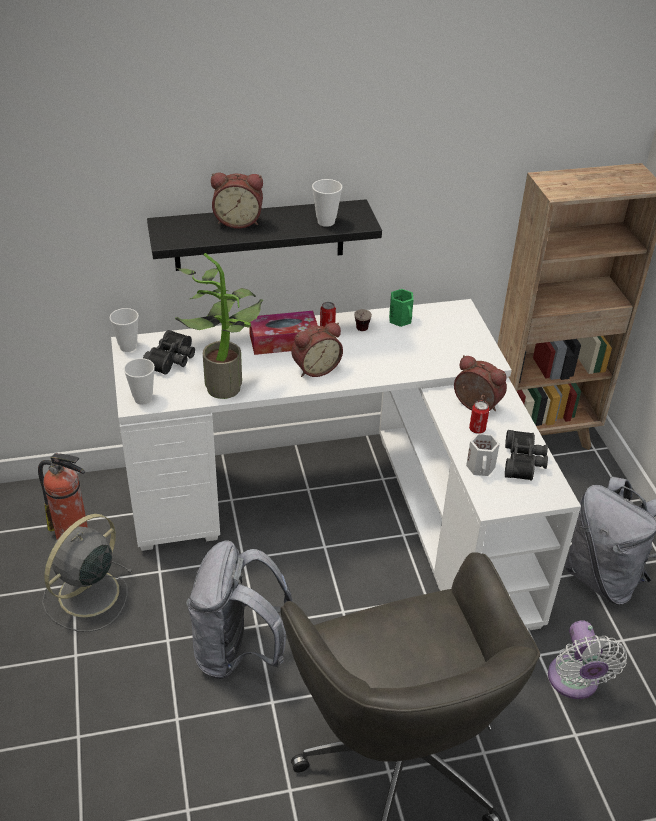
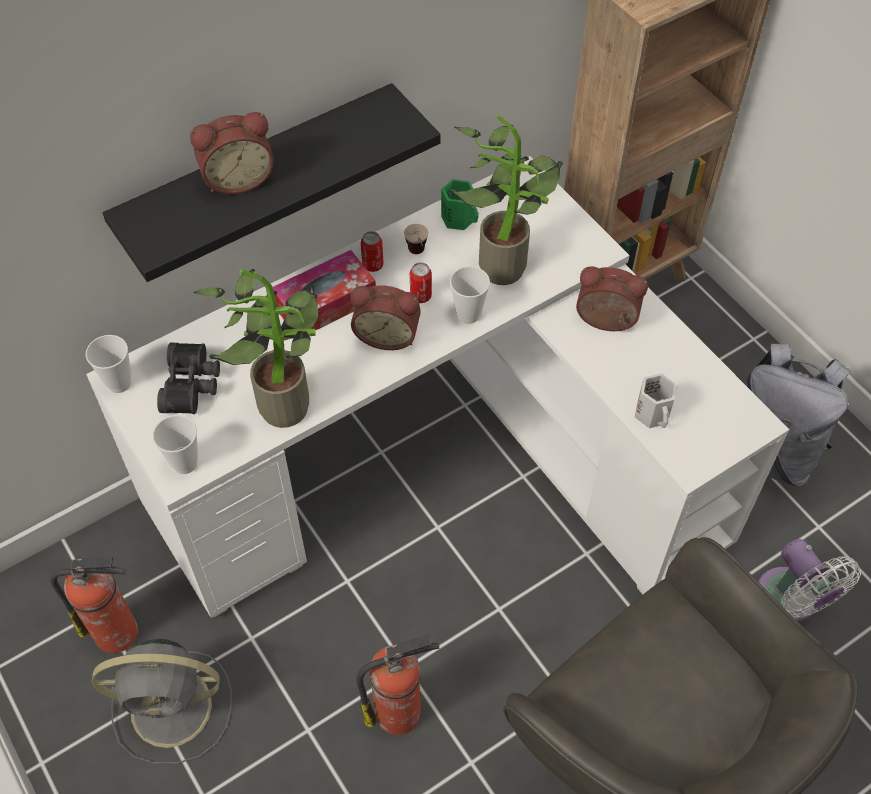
camera: 20 degrees left, 15 degrees up
(86, 595) = (175, 707): grey fan -> grey fan turned 105 degrees counterclockwise
(238, 651) = (400, 712): grey backpack -> fire extinguisher
(315, 368) = (387, 334): alarm clock -> alarm clock turned 60 degrees clockwise
(326, 222) = (359, 142): cup -> cup (468, 314)
(419, 351) = (505, 263): none -> potted plant
(477, 429) = (623, 357): can -> can (421, 296)
(524, 462) = (699, 387): black binoculars -> none

